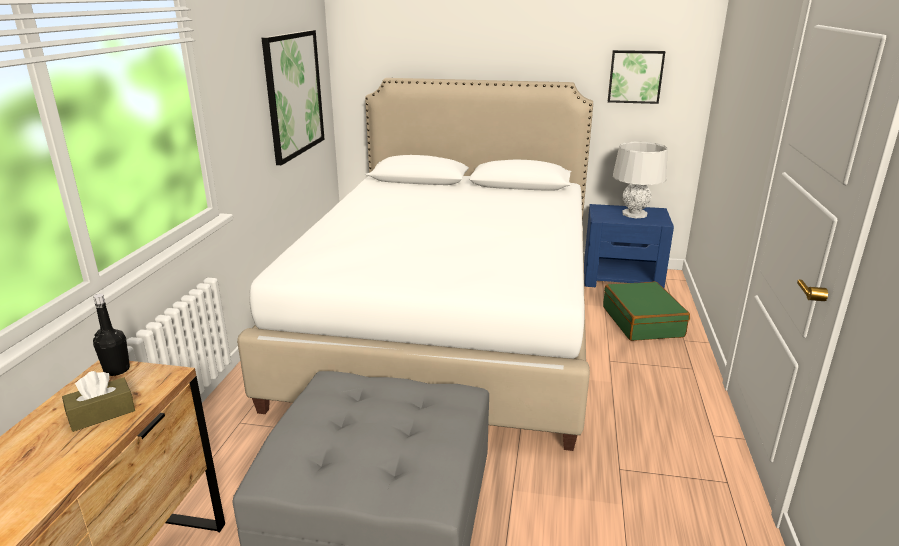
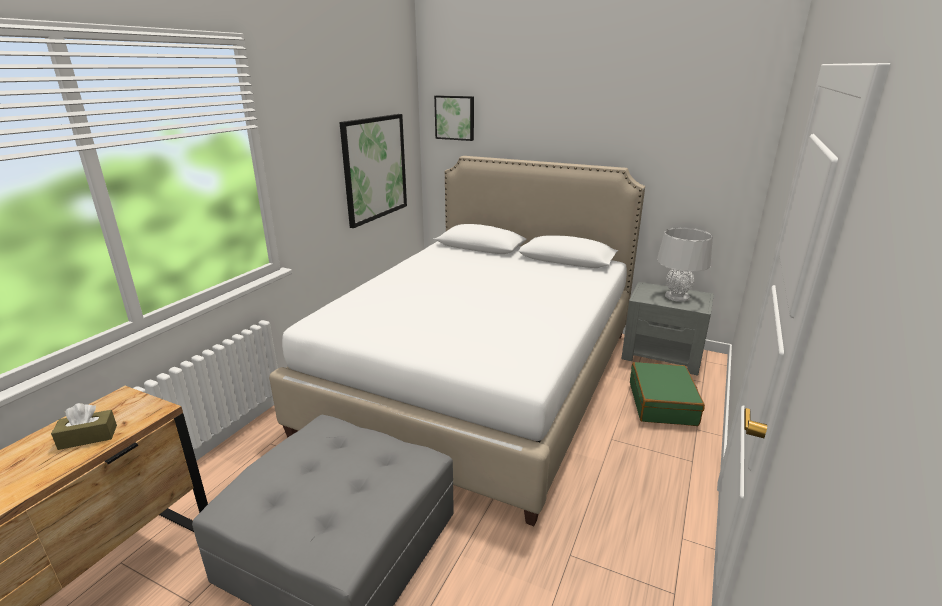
camera: 15 degrees right, 0 degrees up
(117, 370) = (126, 398): black bottle -> none
(622, 278) = (662, 355): blue nightstand -> grey nightstand
(635, 76) = (688, 165): picture -> picture (455, 117)

